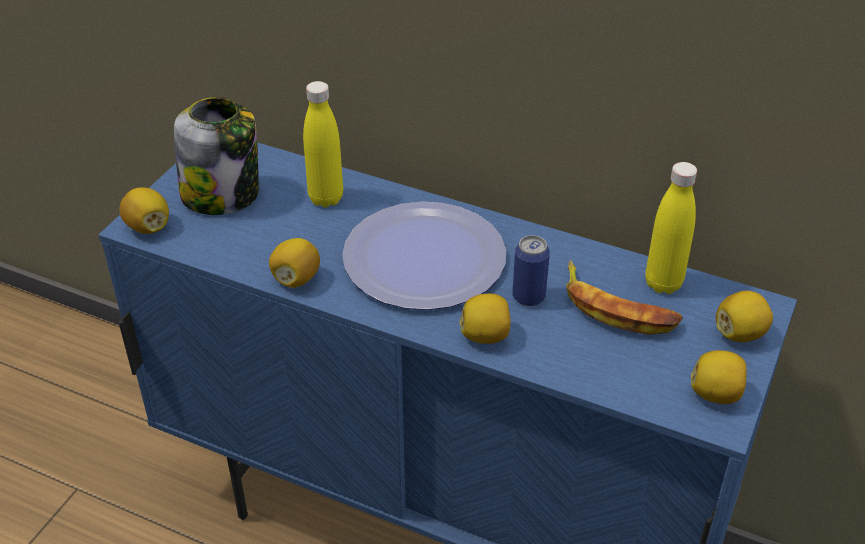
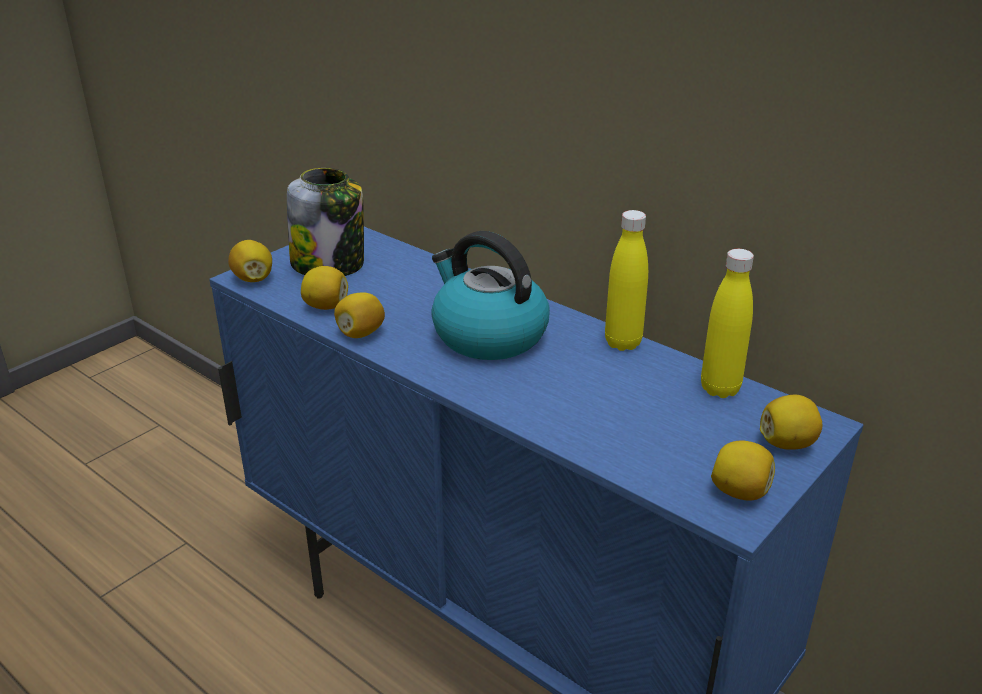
camera: 15 degrees right, 10 degrees down
(326, 198) = (419, 279): yellow bottle -> yellow bottle (623, 343)
(424, 258) = (487, 335): plate -> kettle
(486, 335) = (517, 403): lemon -> lemon (326, 306)
(528, 297) = (575, 379): can -> none
(617, 308) = (662, 402): banana -> none

